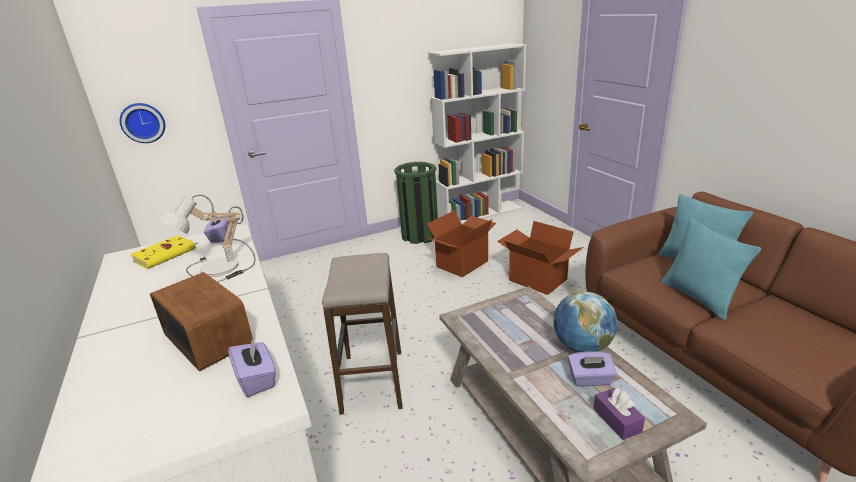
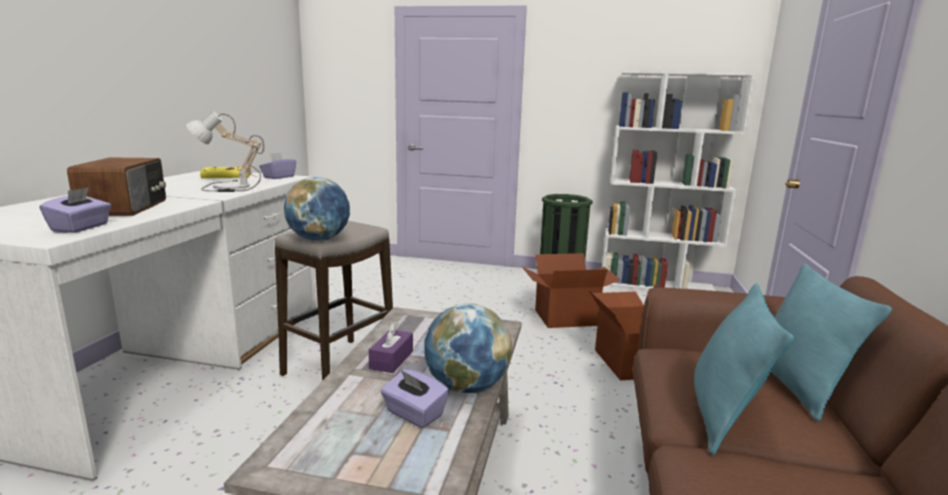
camera: 35 degrees right, 10 degrees down
(143, 122) = (334, 100): wall clock -> none
(369, 286) = (319, 239): none -> globe
(617, 420) = (363, 458): purple tissue box -> purple tissue box (391, 360)

